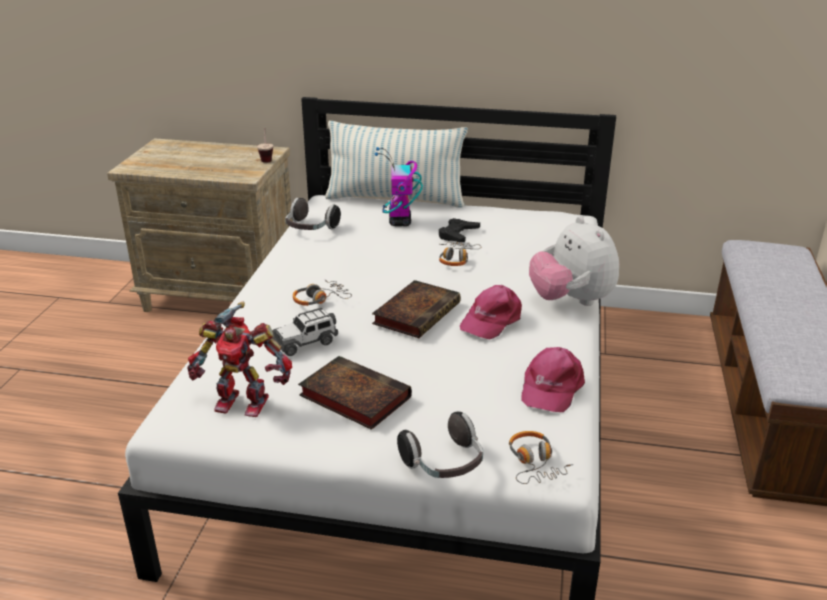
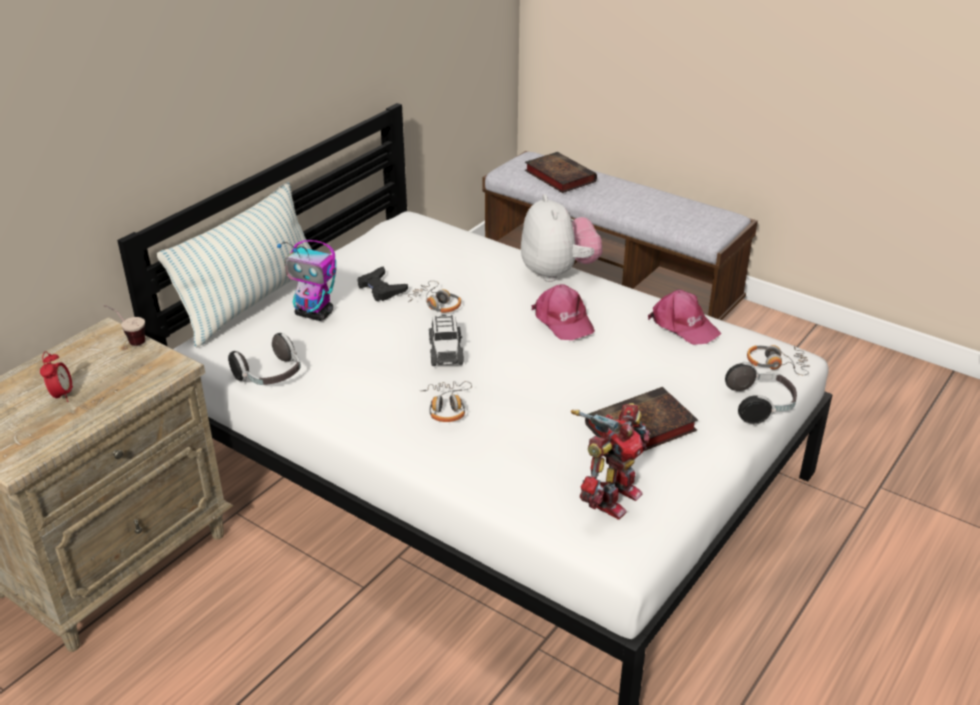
camera: 65 degrees left, 5 degrees up
(197, 159) = (62, 395): none -> alarm clock
(305, 342) = (528, 435): toy car -> toy car (445, 352)
(417, 312) = (521, 355): book -> book (558, 176)
(571, 300) = (558, 272): plush toy -> plush toy turned 105 degrees counterclockwise

